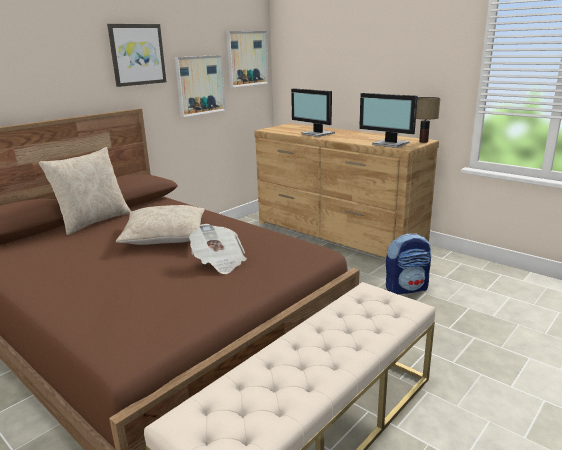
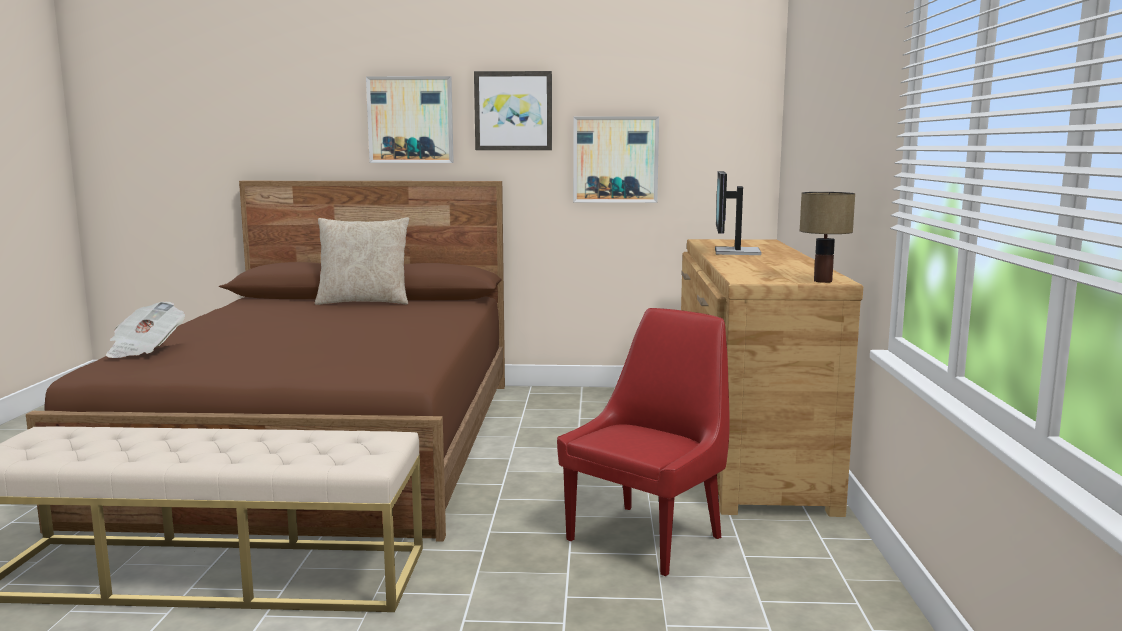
camera: 50 degrees right, 10 degrees down
(165, 235) = (361, 324): beige pillow -> none
(219, 262) = (314, 351): newspaper -> newspaper (145, 350)
(247, 58) = (719, 124): picture -> picture (410, 120)
(390, 144) = (755, 274): monitor -> none
(406, 288) = (648, 537): backpack -> red chair

